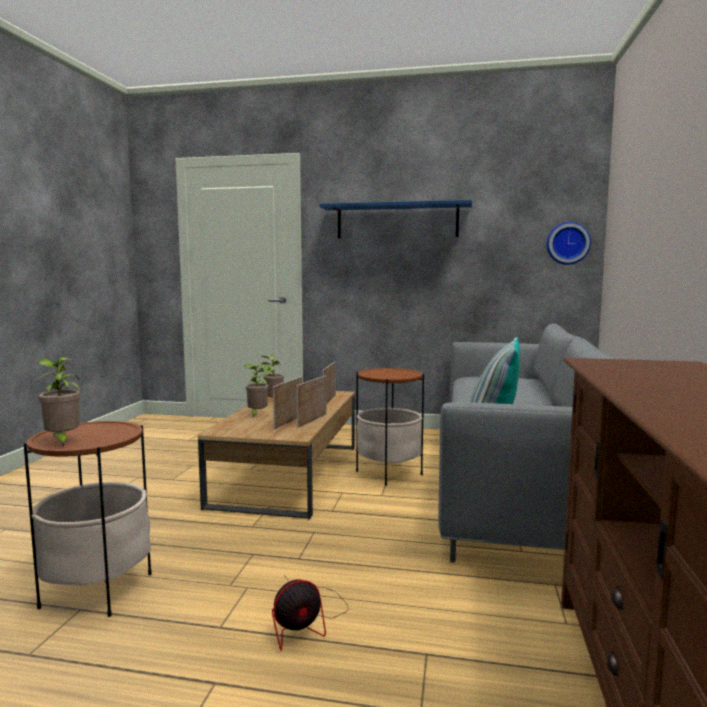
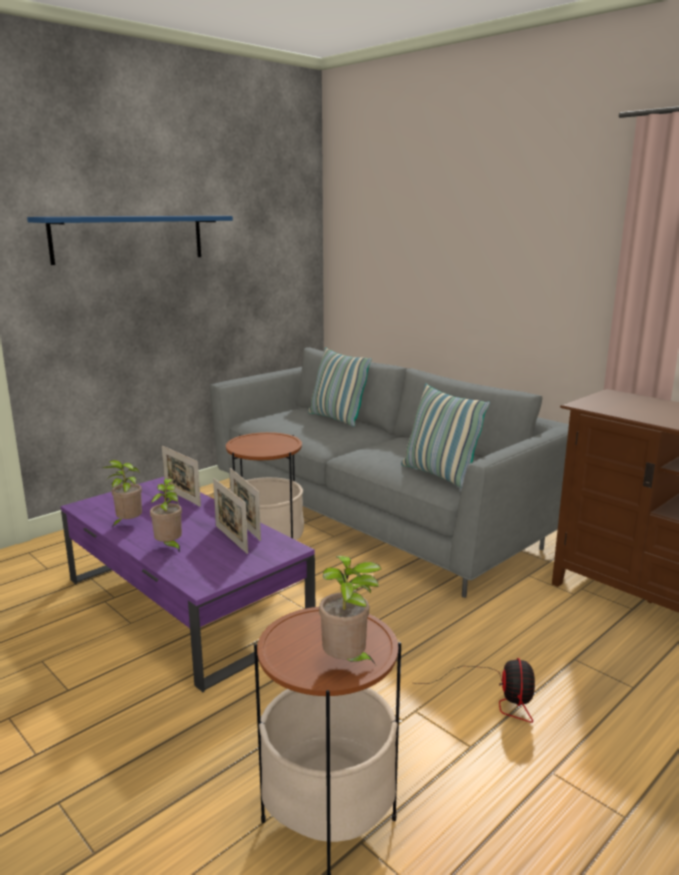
camera: 55 degrees left, 10 degrees up
(289, 474) = (186, 604): brown coffee table -> purple coffee table
(533, 387) = (336, 418): none -> pillow
(567, 243) = (297, 260): wall clock -> none

